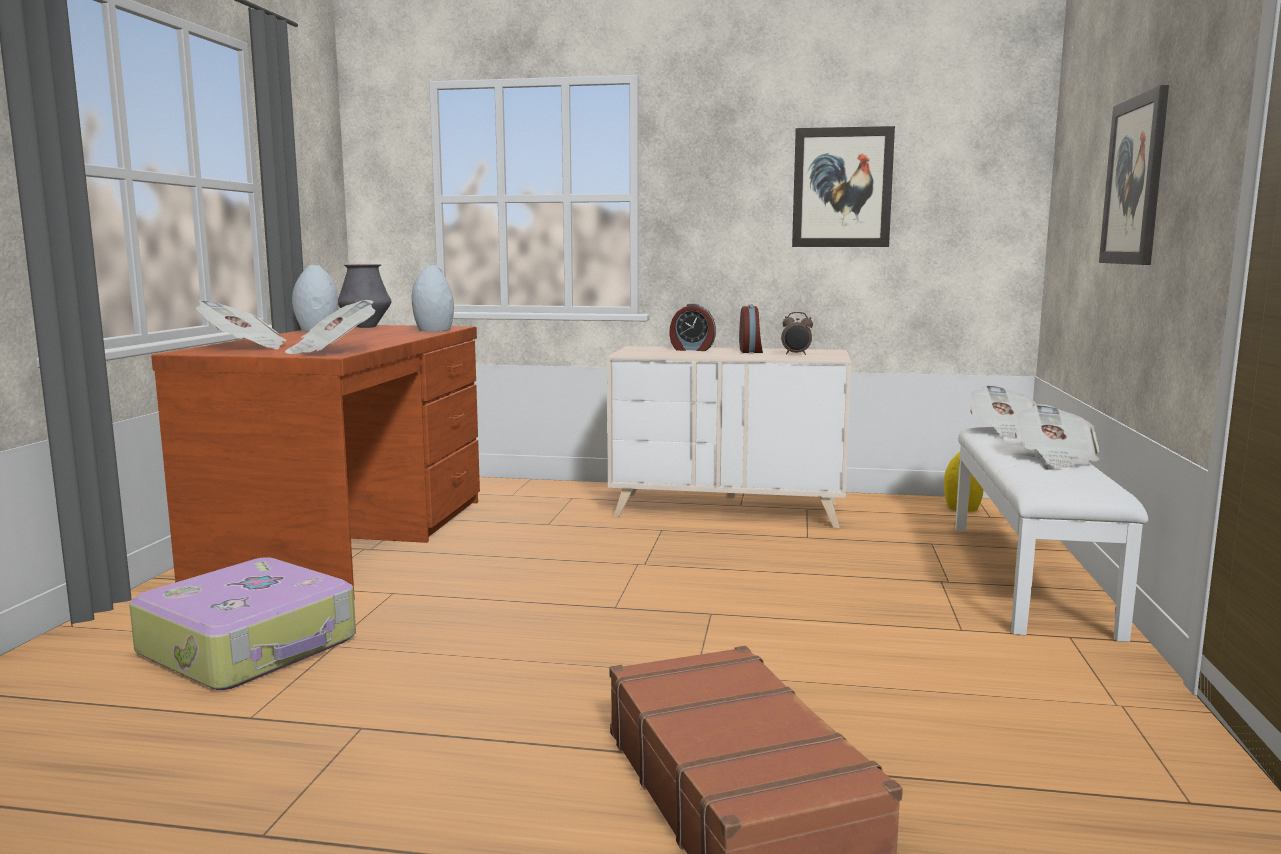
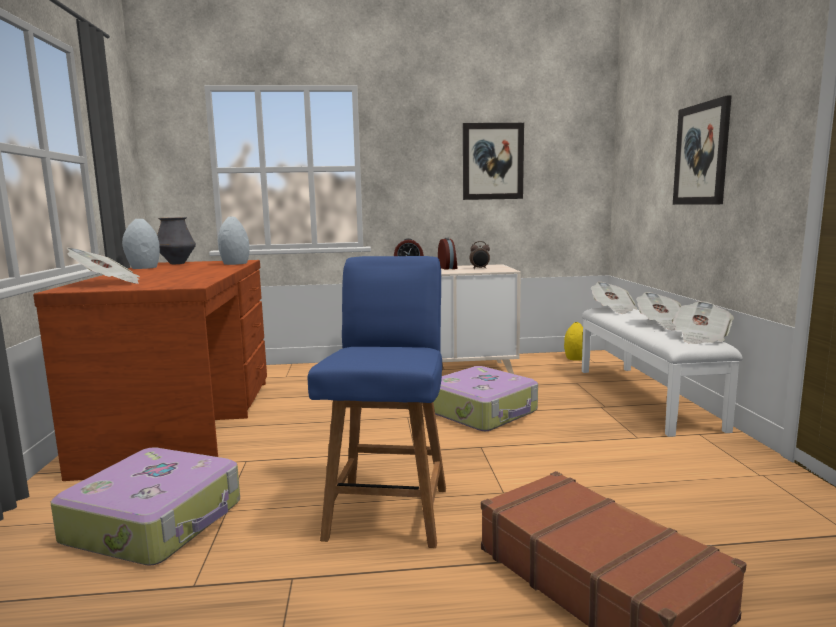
camera: 15 degrees left, 0 degrees up
(332, 351) = (187, 282): newspaper -> newspaper (700, 338)
(528, 673) = (389, 511): none -> blue chair
(752, 568) = (483, 411): none -> suitcase

